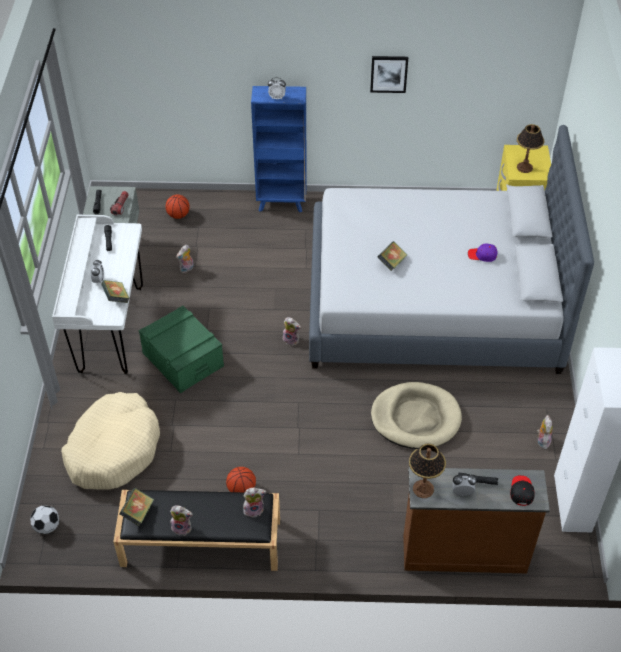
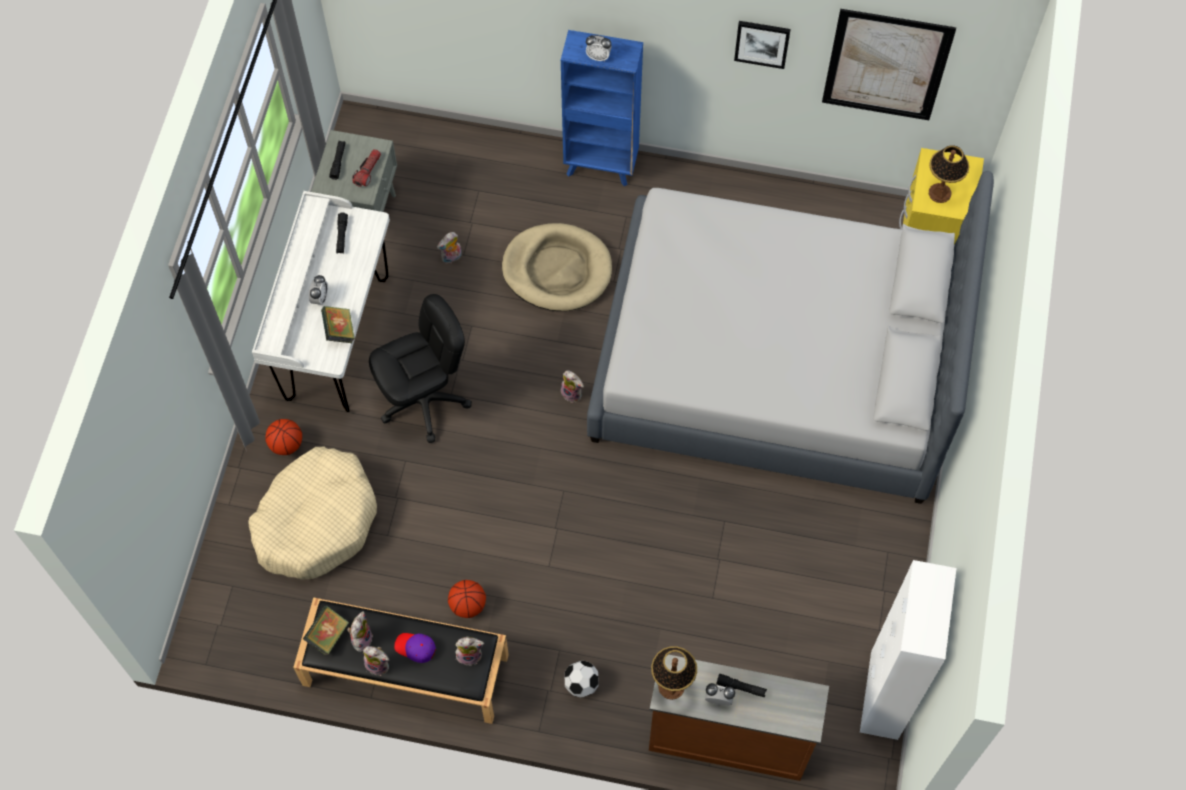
camera: 10 degrees right, 15 degrees up
(47, 526) = (221, 616): football -> football (581, 684)
(178, 215) = (454, 166): basketball -> basketball (286, 444)
(183, 359) = (424, 401): green storage box -> black office chair
(391, 262) = (714, 328): book -> none
(415, 418) = (711, 539): beige dog bed -> beige dog bed (557, 270)
(476, 76) = (886, 65): none -> picture
(482, 255) = (841, 335): purple cap -> purple cap (415, 648)
(521, 491) = (792, 711): black cap -> none
(542, 440) = (869, 599): plush toy -> plush toy (361, 638)

